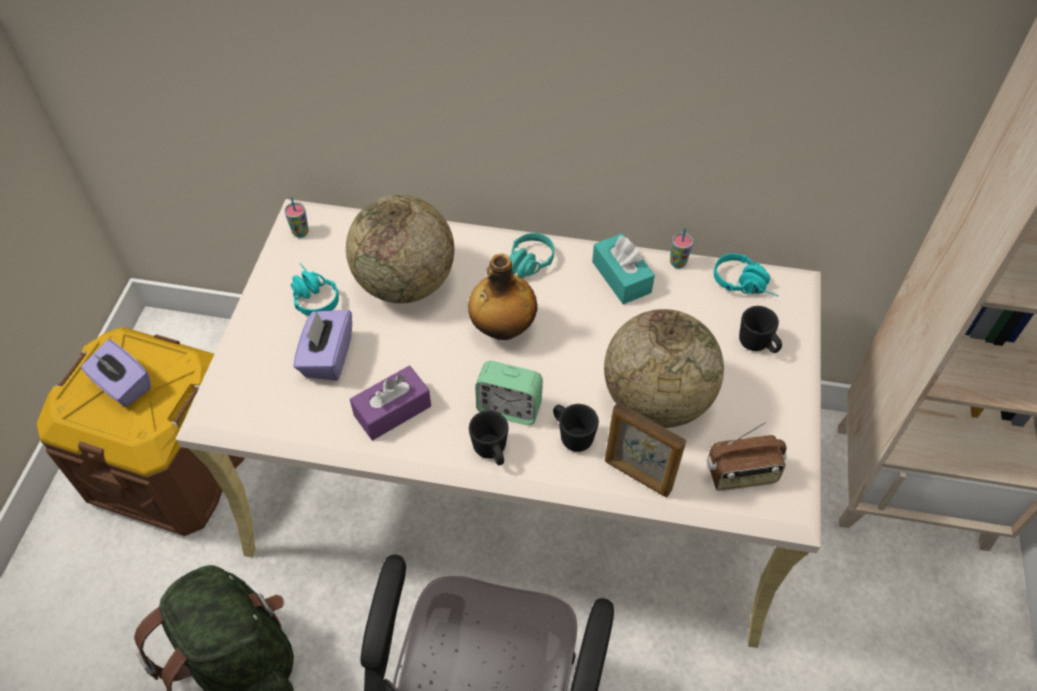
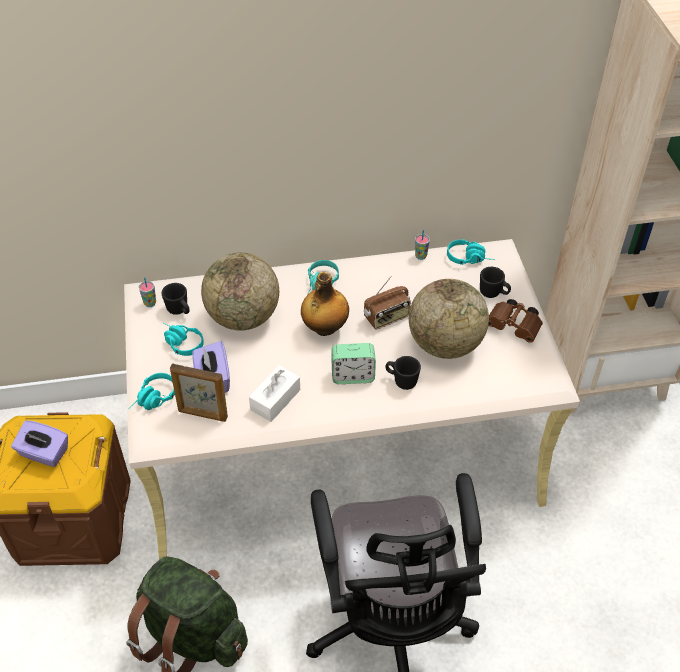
camera: 20 degrees left, 5 degrees down
(242, 364) = (153, 400): none -> turquoise headphones
(392, 410) = (275, 399): purple tissue box -> white tissue box
(492, 452) = (354, 405): black mug -> black mug (179, 311)
(621, 277) = (388, 274): turquoise tissue box -> none
(637, 476) = (453, 392): picture frame -> picture frame (202, 414)
(741, 475) = (517, 373): radio -> radio (387, 318)
(768, 405) = (515, 327): none -> brown binoculars

